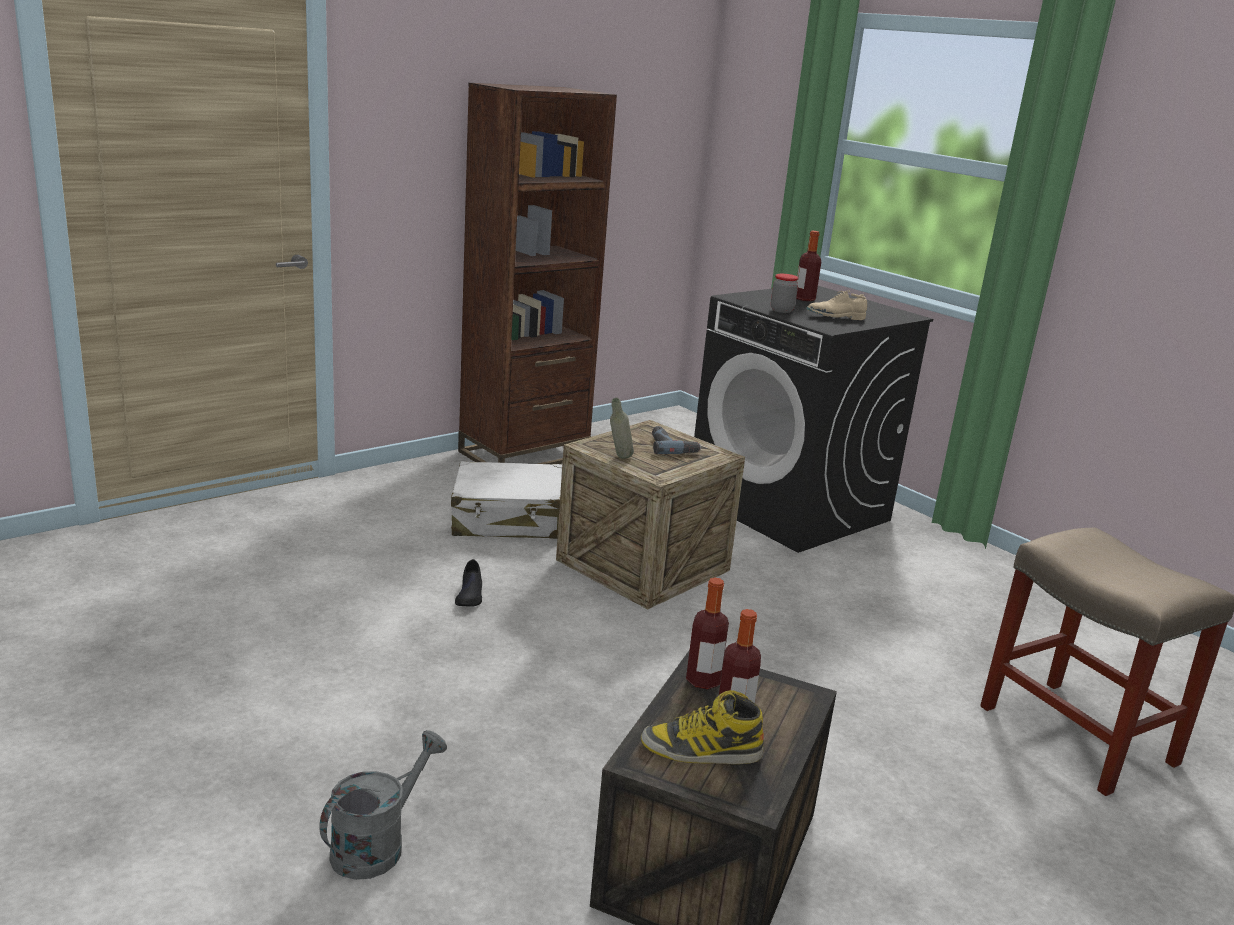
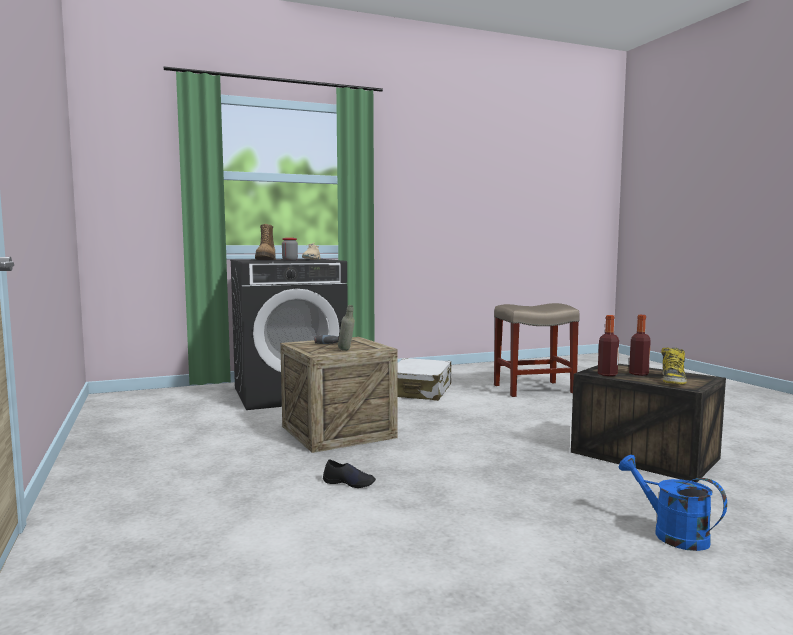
camera: 70 degrees left, 15 degrees down
(377, 844) = (671, 534): grey watering can -> blue watering can
(508, 519) = (229, 460): white suitcase -> white suitcase (420, 391)
(524, 454) = (107, 443): brown bookcase -> none
(804, 299) = (266, 259): bottle -> boot

